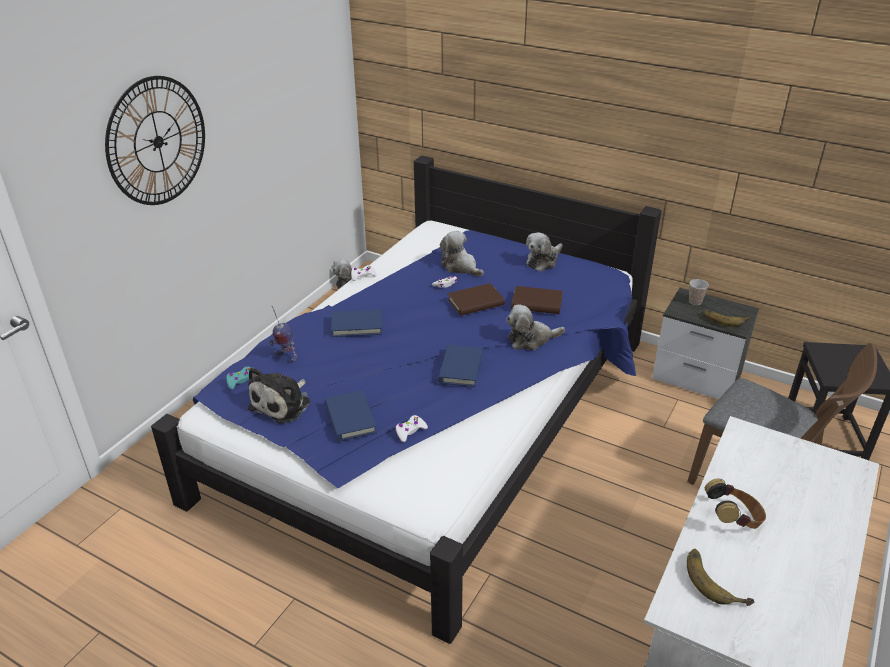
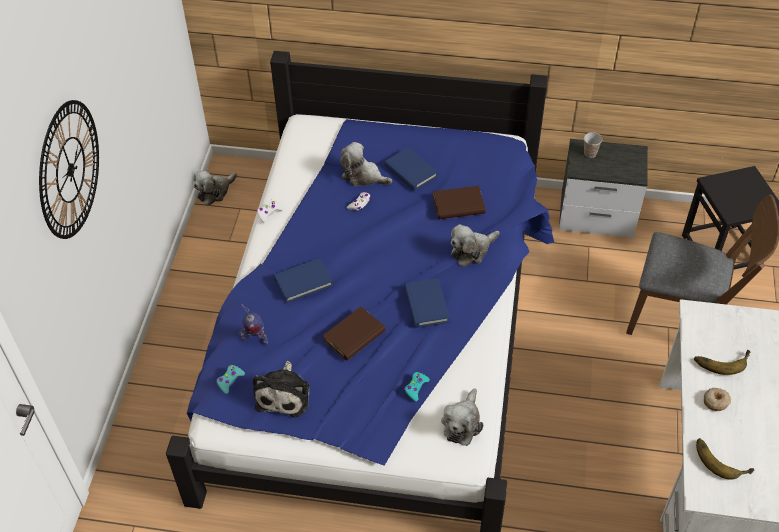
camera: 20 degrees left, 15 degrees up
(350, 418) = (357, 391): blue book -> blue book (410, 171)
(410, 431) = (416, 388): white game controller -> turquoise game controller
(475, 302) = (401, 220): brown book -> brown book (354, 336)
(543, 261) = (439, 146): plush toy -> plush toy (462, 423)
(724, 318) = (622, 167): banana -> banana (721, 360)
(733, 520) = (715, 401): headphones -> donut

